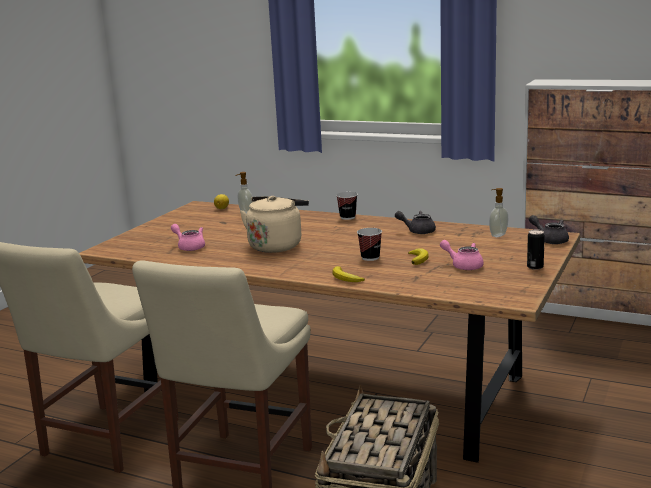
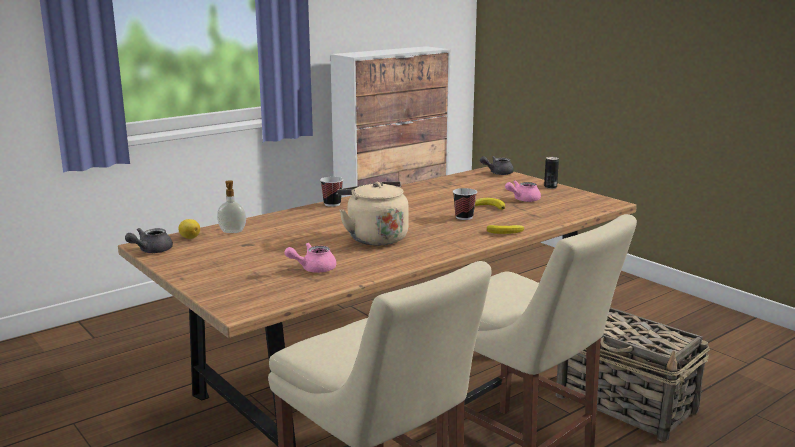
camera: 65 degrees left, 0 degrees up
(417, 231) = (416, 194): grey teapot -> grey teapot (151, 251)
(497, 235) = (465, 180): soap dispenser -> none

